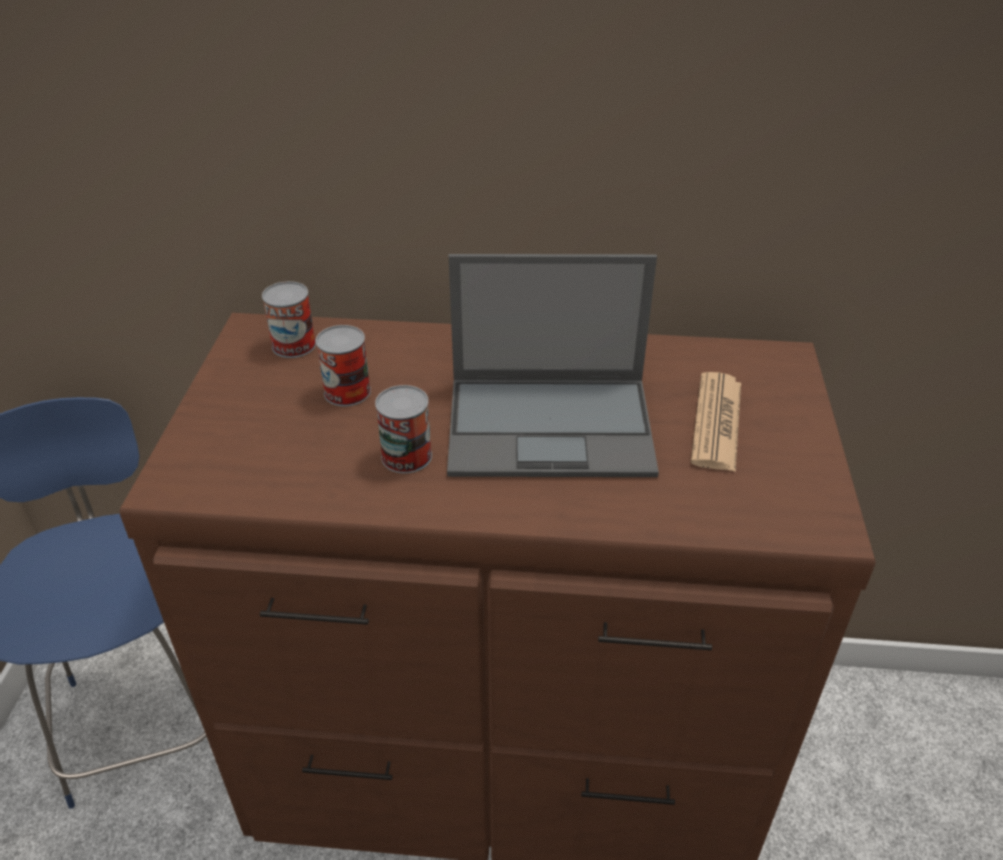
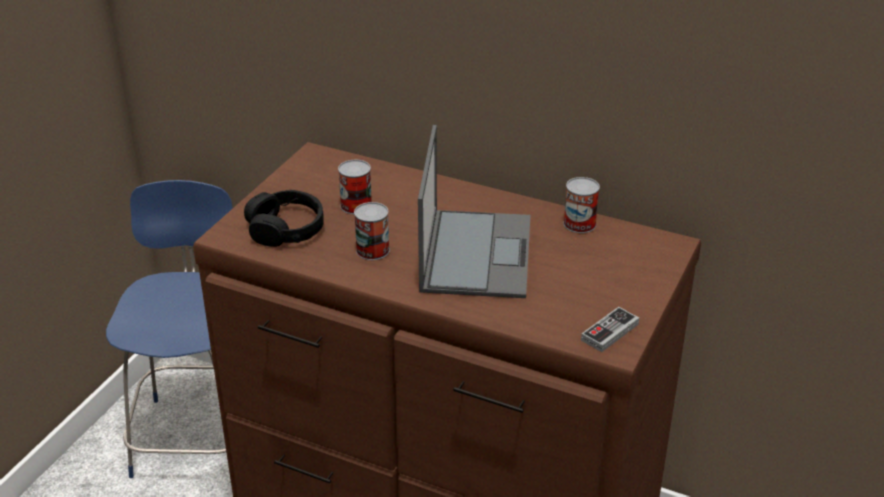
camera: 20 degrees right, 5 degrees down
(260, 452) = (286, 229): none -> black headphones
(294, 345) = (337, 170): can -> can (579, 224)
(552, 426) = (476, 252): laptop -> laptop turned 105 degrees counterclockwise
(716, 422) = (588, 274): newspaper -> none
(803, 504) = (609, 332): none -> game controller

